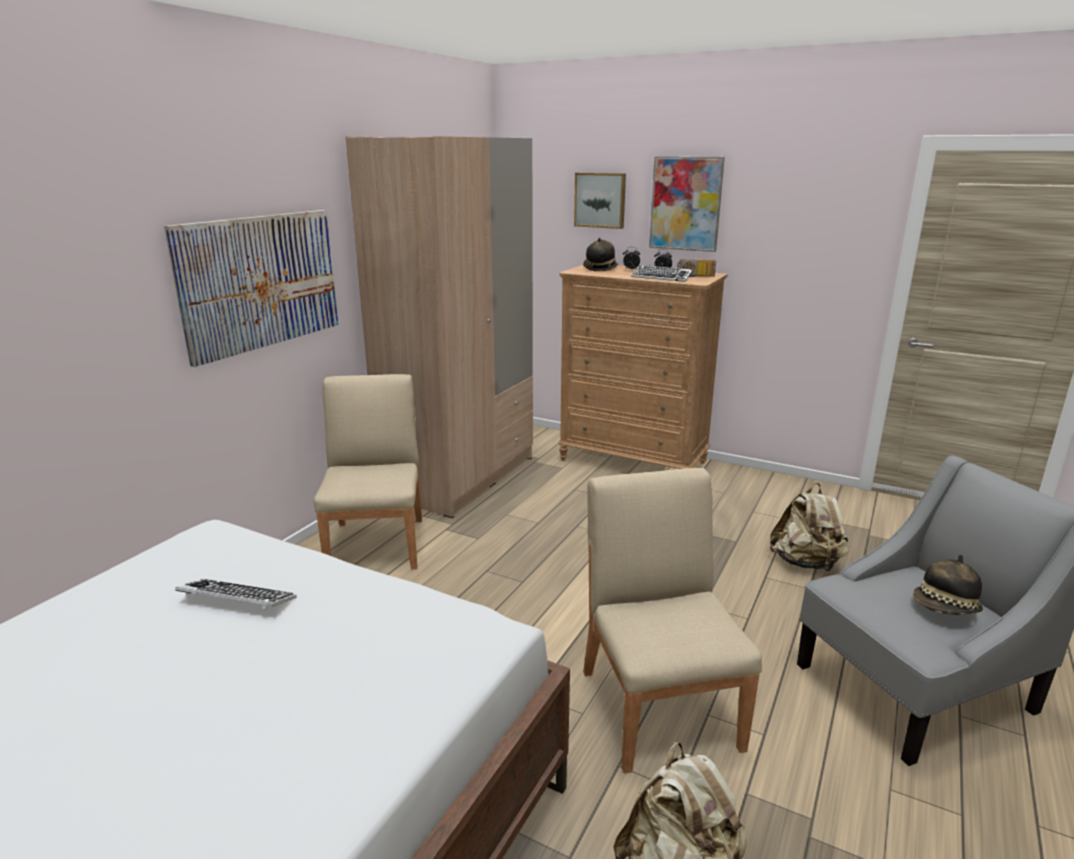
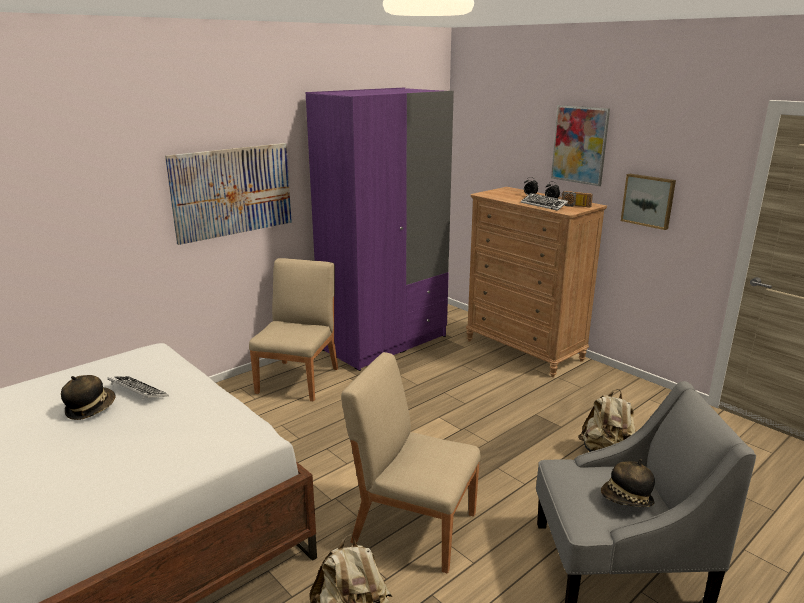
camera: 20 degrees right, 0 degrees up
(460, 477) = (384, 342): beige wardrobe -> purple wardrobe
(600, 200) = (518, 137): picture -> picture (648, 200)
(600, 269) = (507, 193): hat -> hat (90, 408)
(659, 706) = (413, 526): beige chair -> beige chair turned 75 degrees counterclockwise

